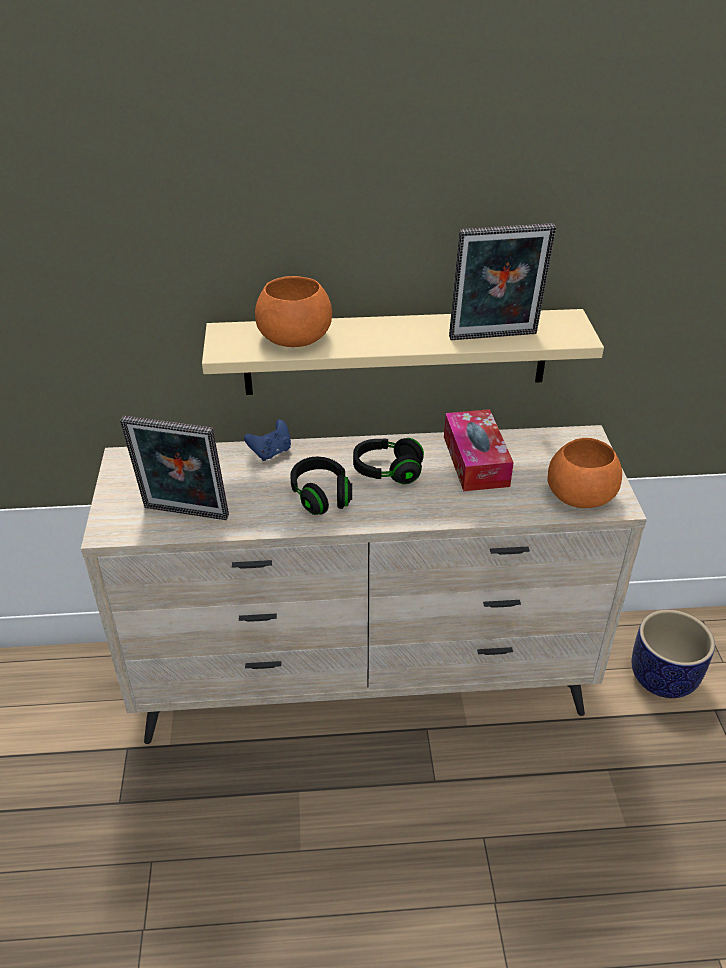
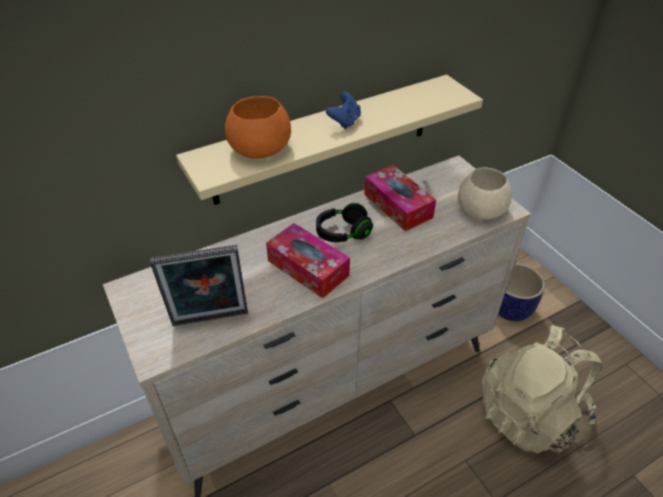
camera: 25 degrees left, 5 degrees up
(271, 452) = (246, 245): blue game controller -> blue game controller (344, 122)
(321, 496) = (308, 268): black headphones -> tissue box
(494, 338) = (407, 111): picture frame -> none
(579, 495) = (480, 210): orange bowl -> beige bowl
(610, 819) = (530, 413): none -> beige backpack

